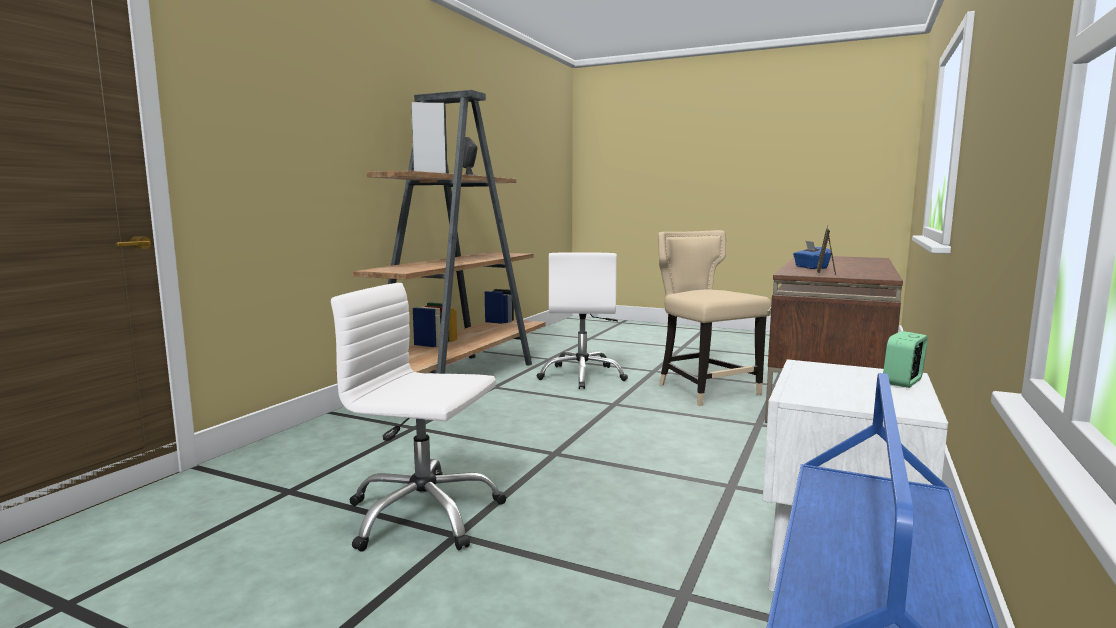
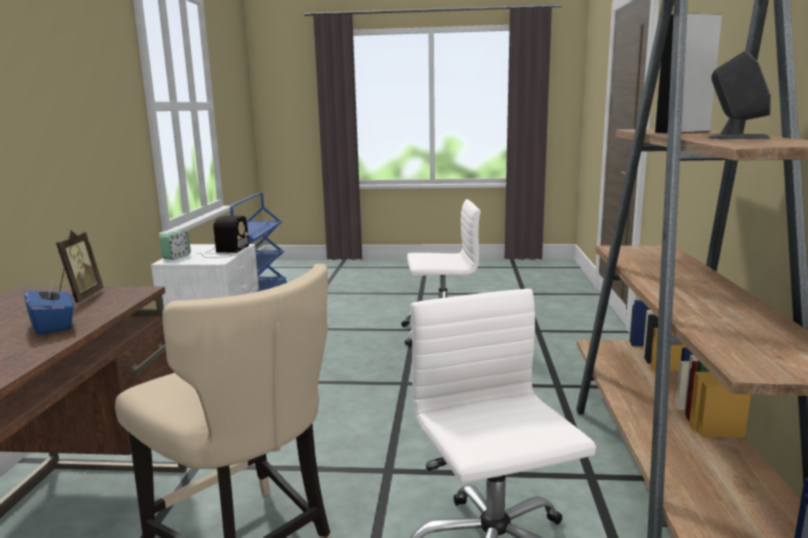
camera: 160 degrees right, 5 degrees up
(815, 383) = (225, 251): none -> radio

